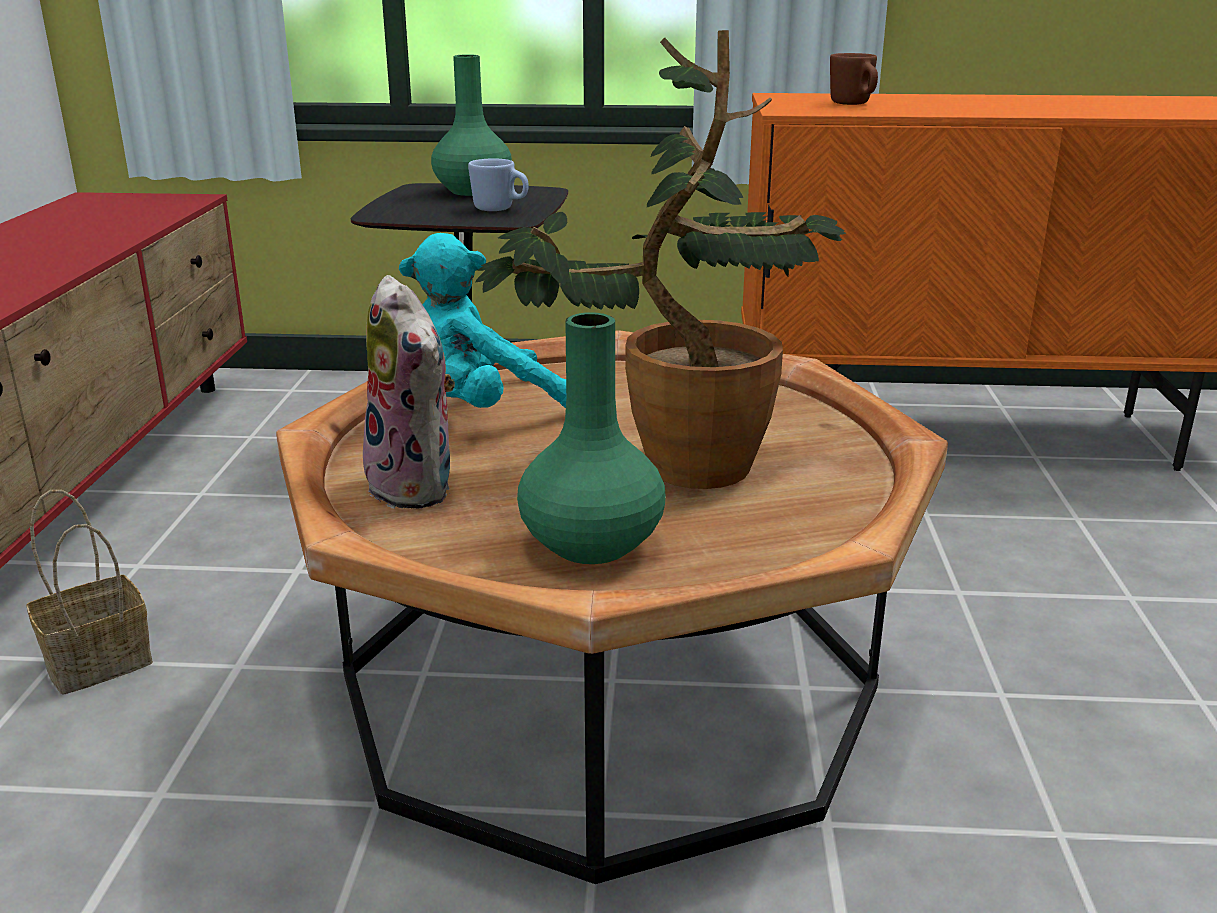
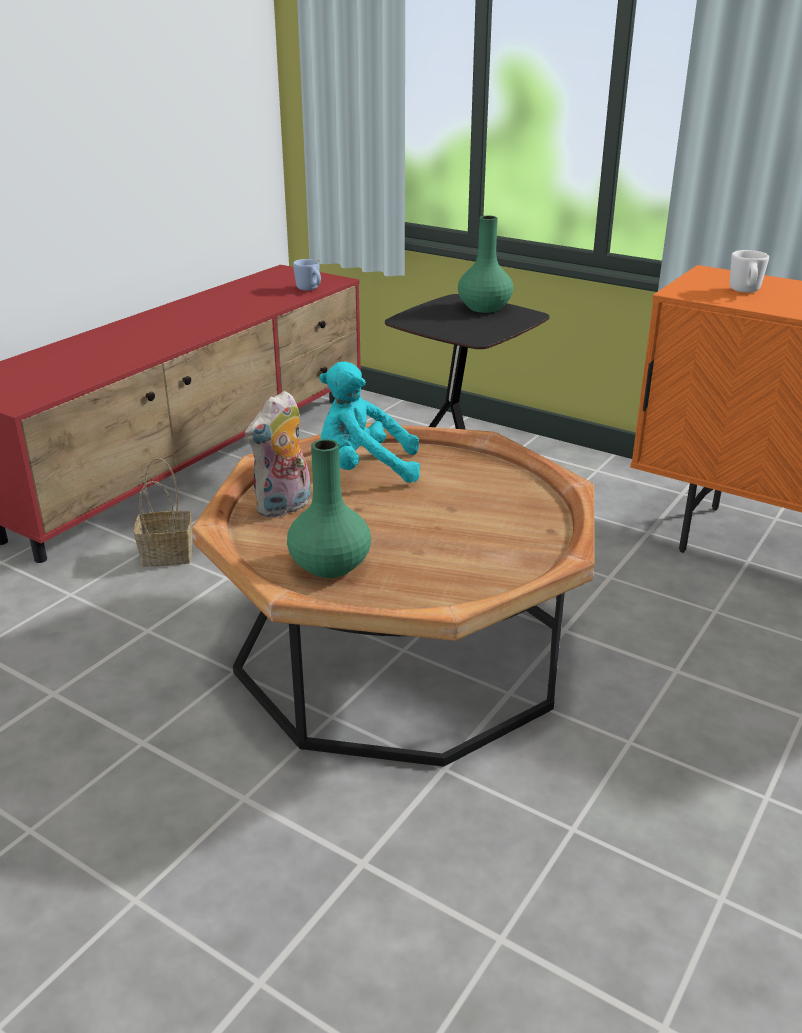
camera: 30 degrees right, 5 degrees up
(418, 487) = (284, 508): plush toy -> plush toy turned 45 degrees clockwise
(500, 209) = (480, 328): blue mug -> blue mug (310, 289)
(671, 463) = (427, 530): potted plant -> none
(854, 104) = (745, 291): brown mug -> white mug

